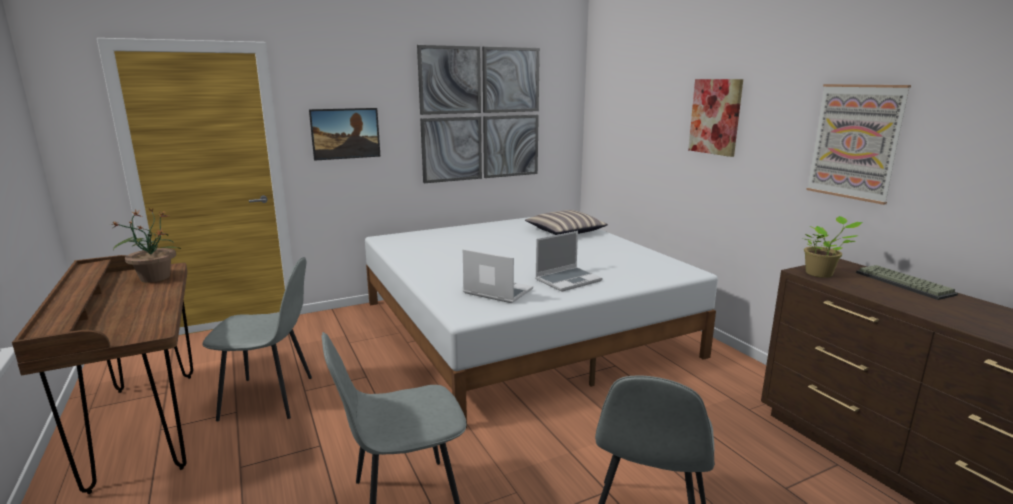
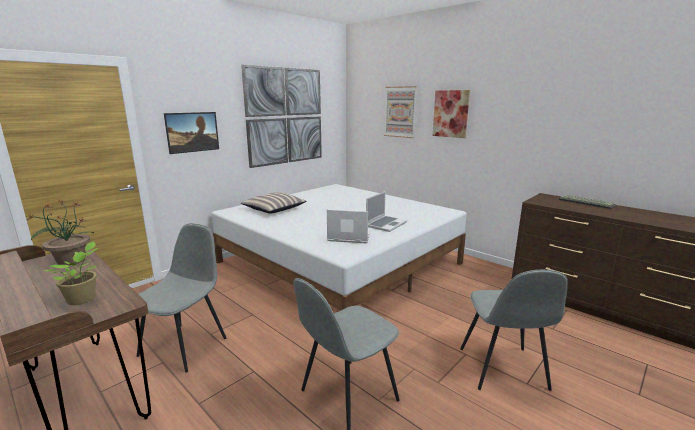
camera: 20 degrees left, 0 degrees up
(270, 398) = (185, 345): grey chair -> grey chair turned 45 degrees counterclockwise
(565, 231) = (352, 194): pillow -> pillow (274, 209)
(821, 274) = (544, 202): potted plant -> potted plant (83, 299)
(855, 142) = (547, 125): picture -> picture (400, 112)

